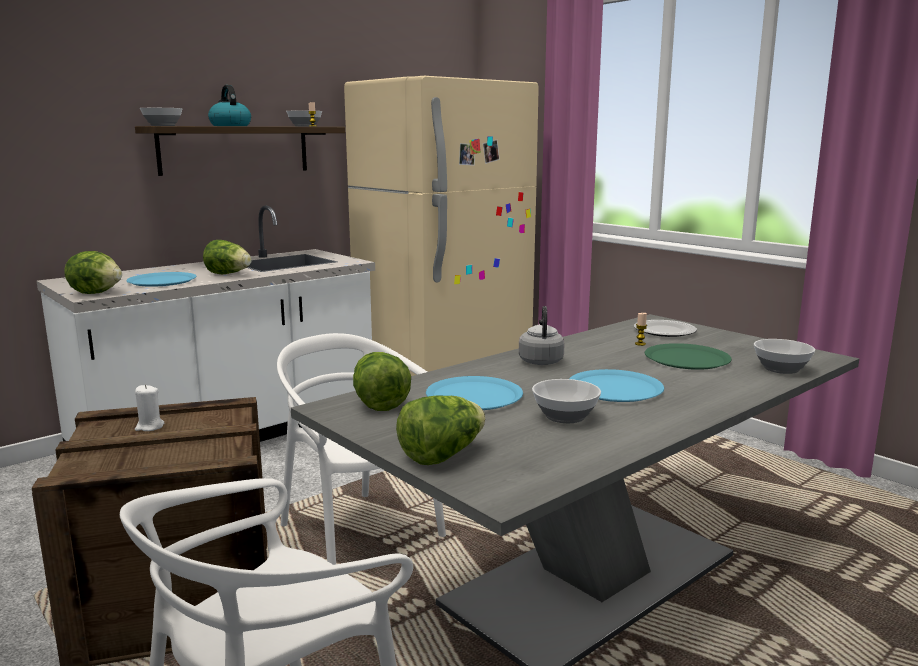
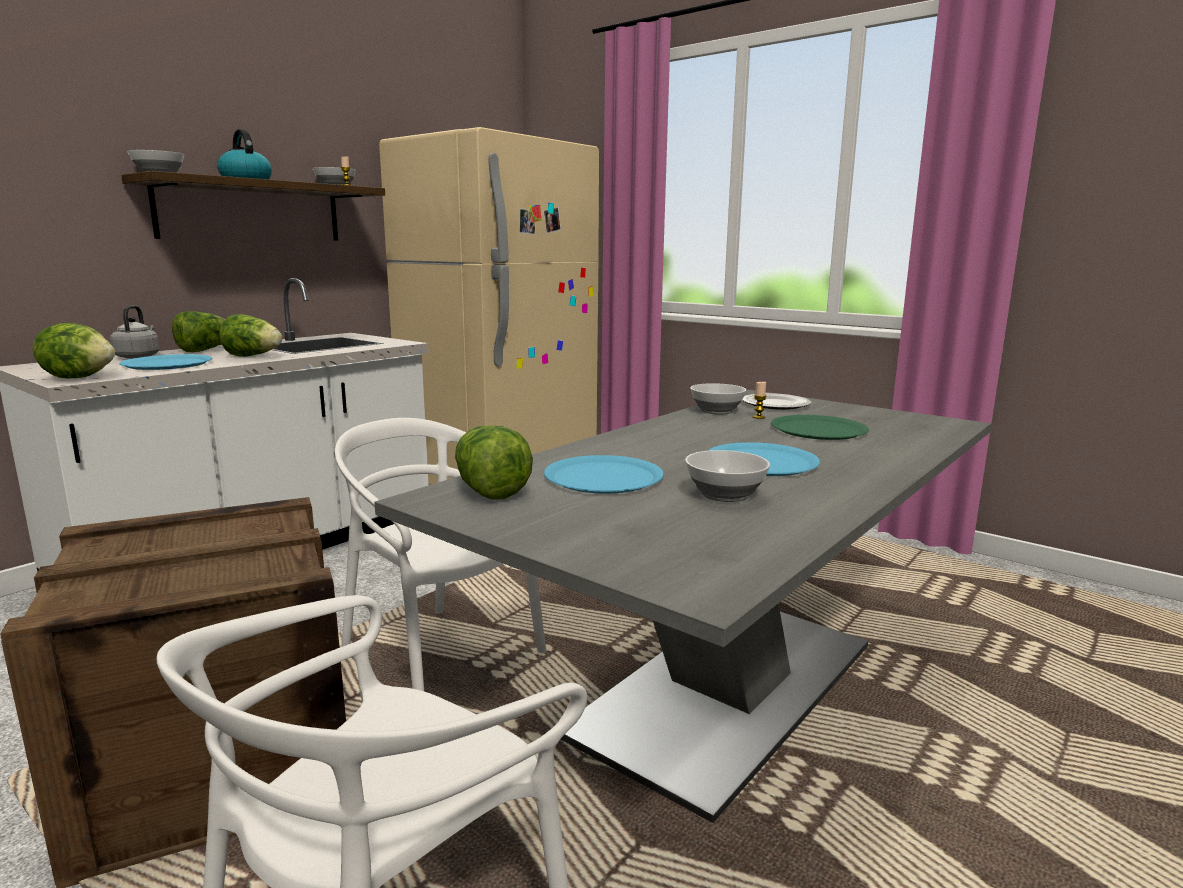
camera: 10 degrees left, 0 degrees up
(149, 427) = (170, 541): white candle -> none
(442, 455) = (600, 548): lettuce -> lettuce (205, 350)
(541, 361) = (660, 437): grey kettle -> grey kettle (138, 356)
(781, 369) = (924, 436): bowl -> bowl (717, 411)

